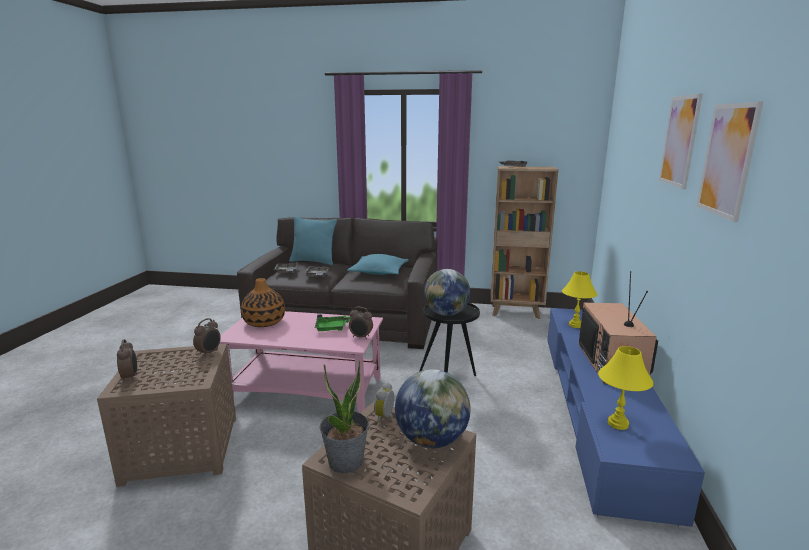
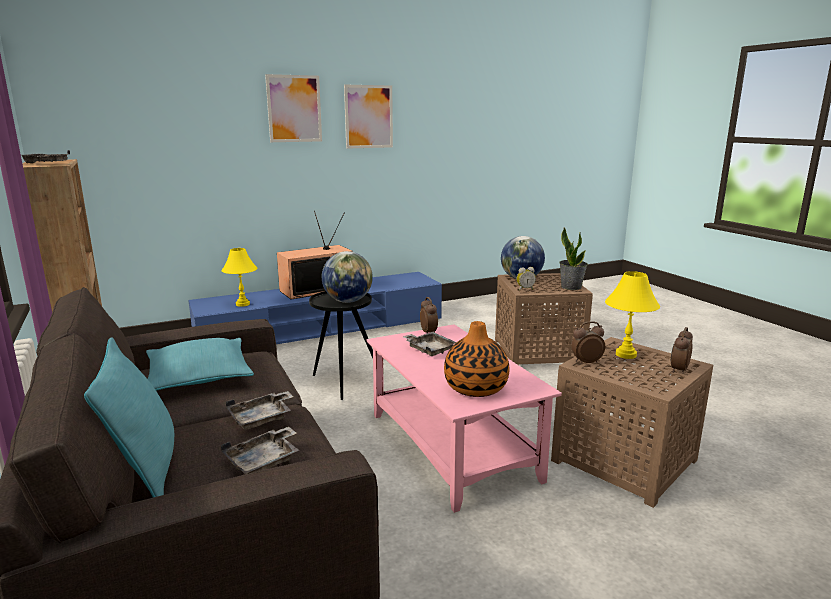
camera: 125 degrees left, 0 degrees up
(333, 328) = (429, 349): green tray -> grey tray
(618, 423) = (399, 283): yellow table lamp -> yellow table lamp (625, 354)

